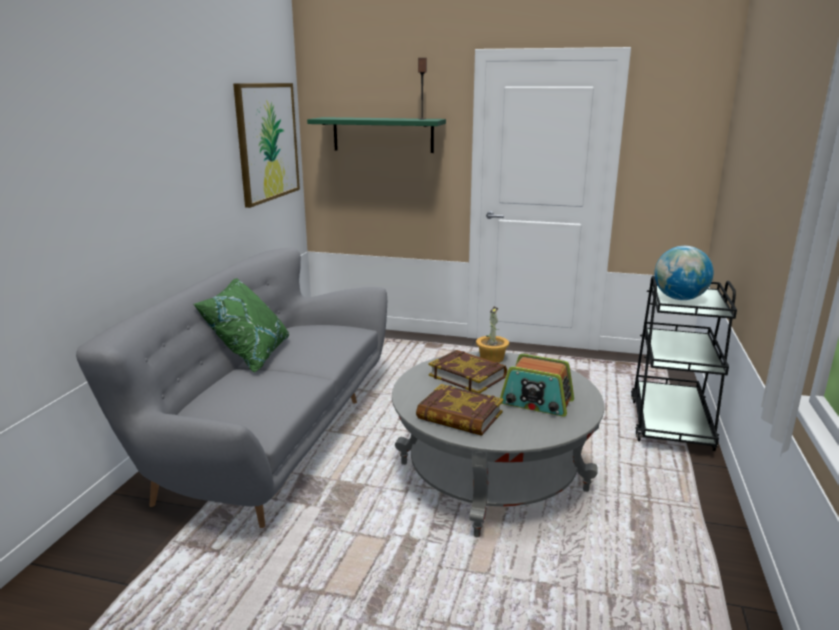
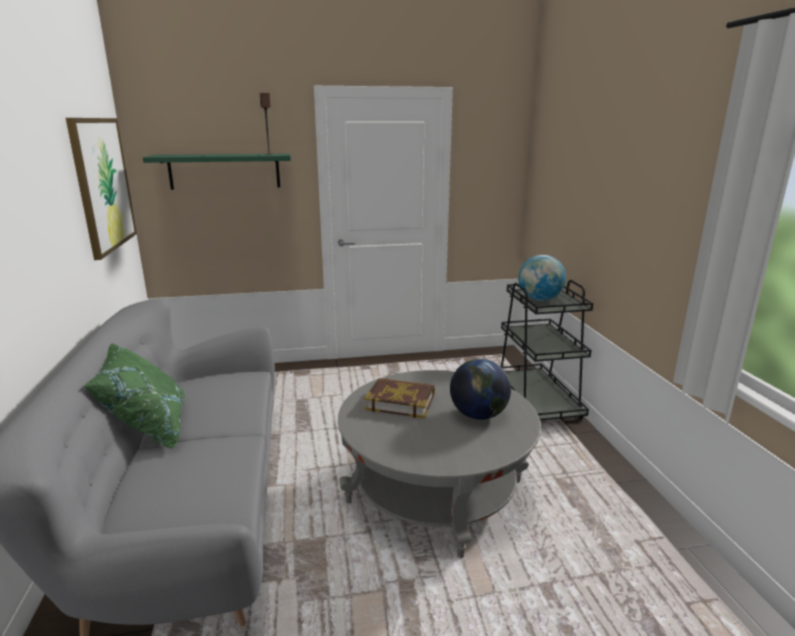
camera: 25 degrees left, 0 degrees up
(459, 416) = (426, 446): book -> none
(492, 358) = (407, 379): potted plant -> none
(536, 402) = (478, 415): radio -> globe

